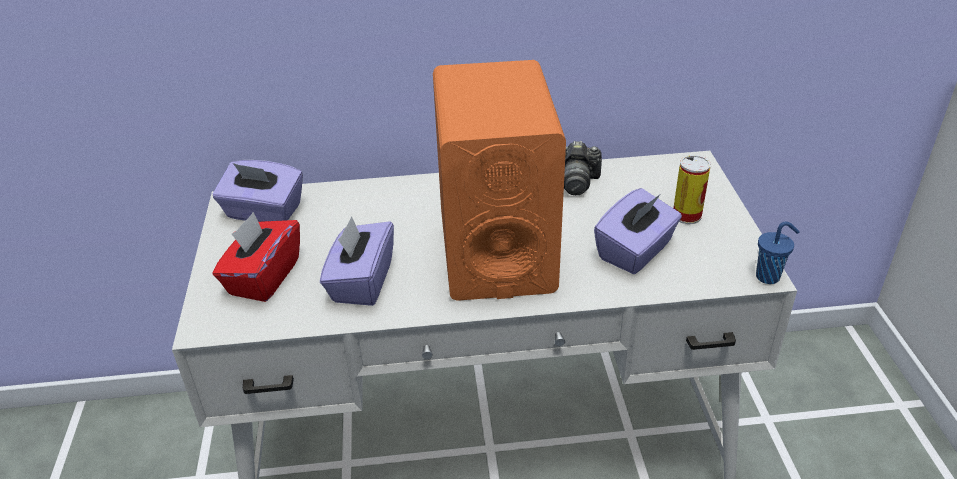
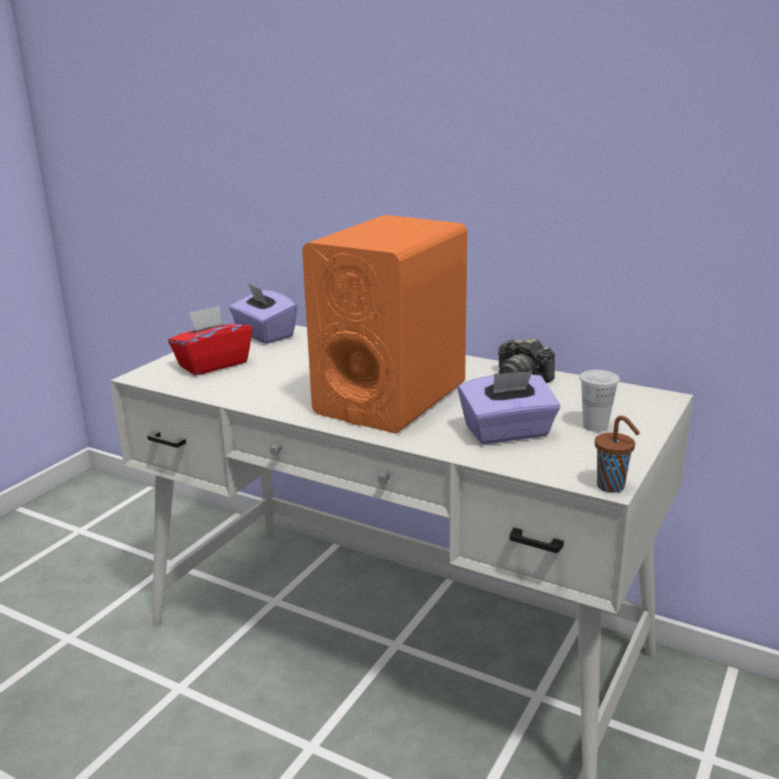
camera: 35 degrees right, 15 degrees down
(361, 282) = (269, 385): purple tissue box -> none
(687, 215) = (595, 426): can -> white cup
(769, 277) = (612, 487): blue cup -> brown cup

